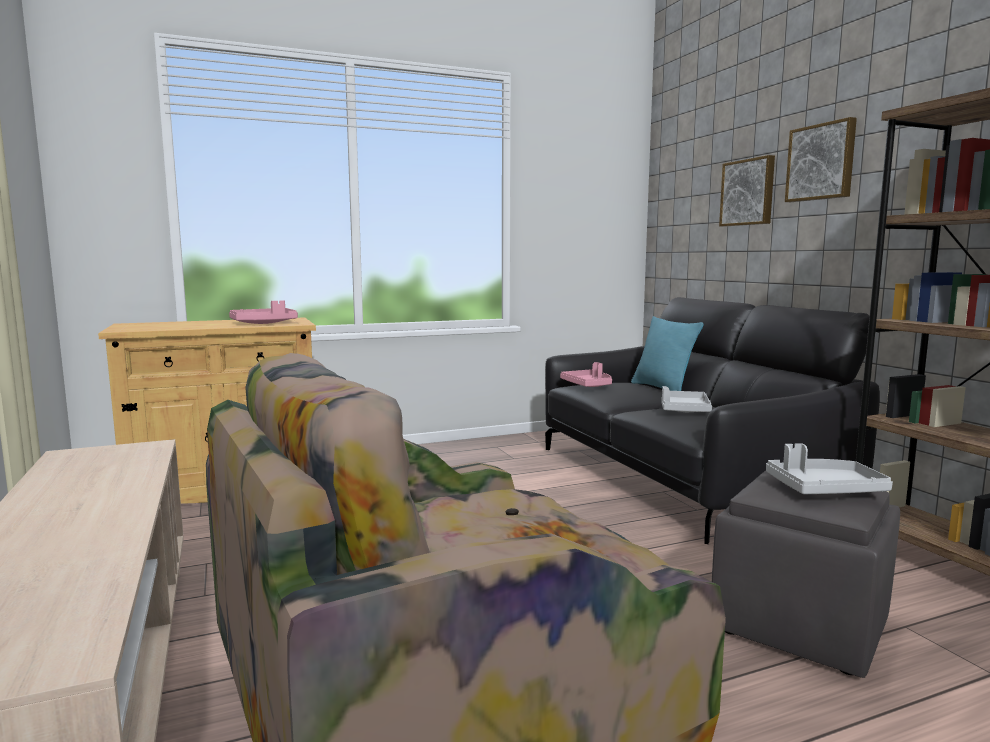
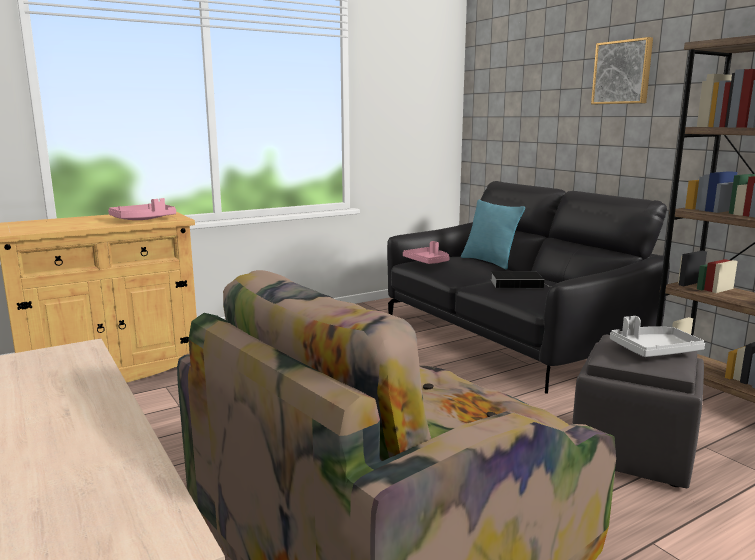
camera: 10 degrees left, 5 degrees up
(684, 410) = (518, 283): grey tray -> book
(748, 192) = (558, 93): picture -> none

